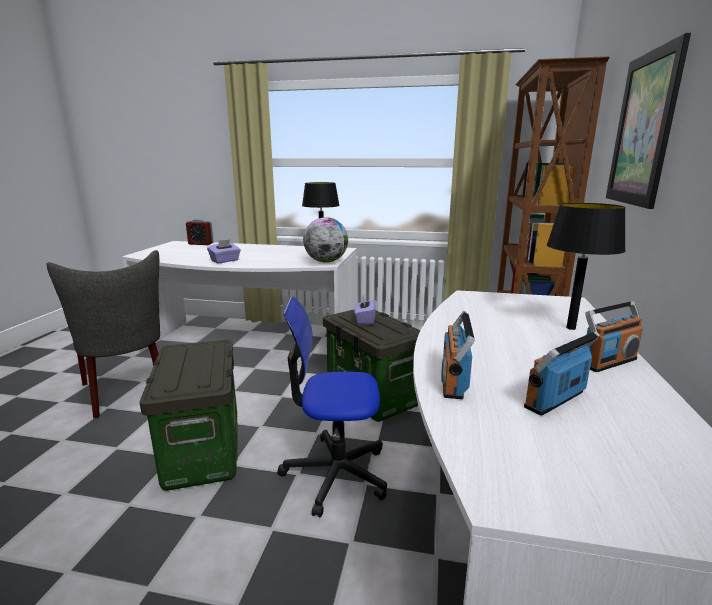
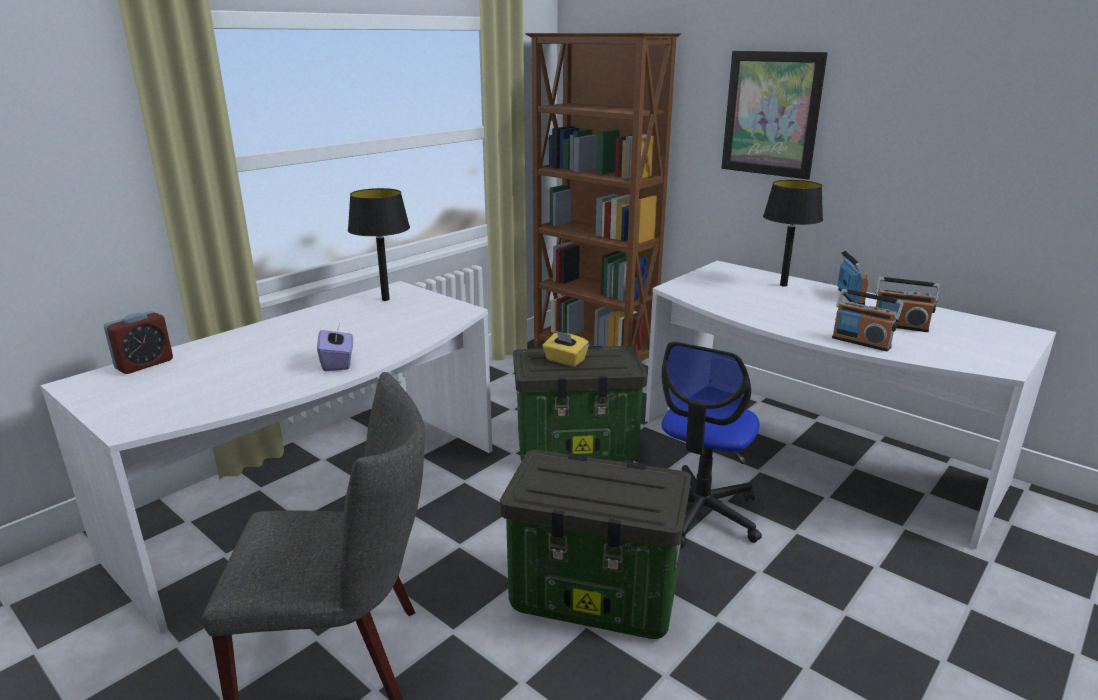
camera: 60 degrees left, 5 degrees up
(326, 261) = (454, 309): globe -> none
(365, 320) = (565, 360): purple tissue box -> yellow tissue box
(555, 400) = (899, 326): radio -> radio turned 60 degrees counterclockwise

